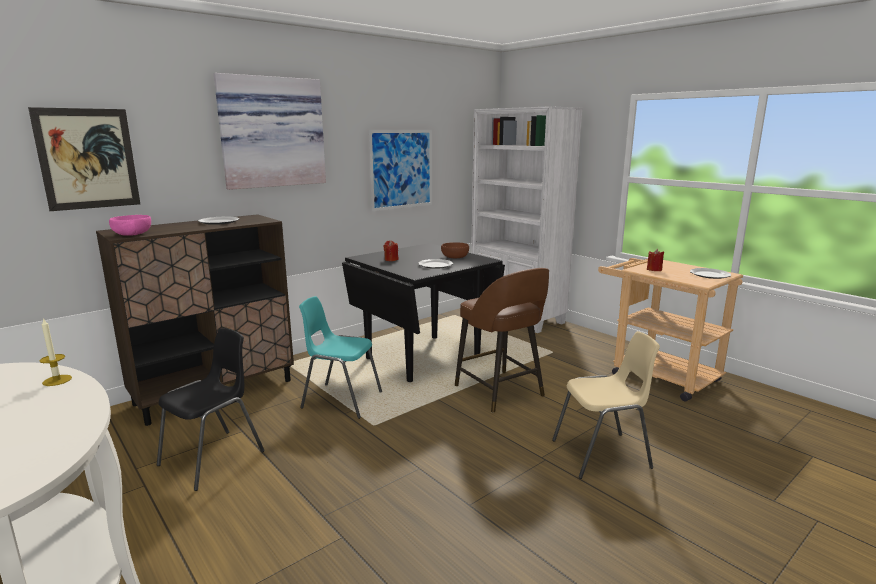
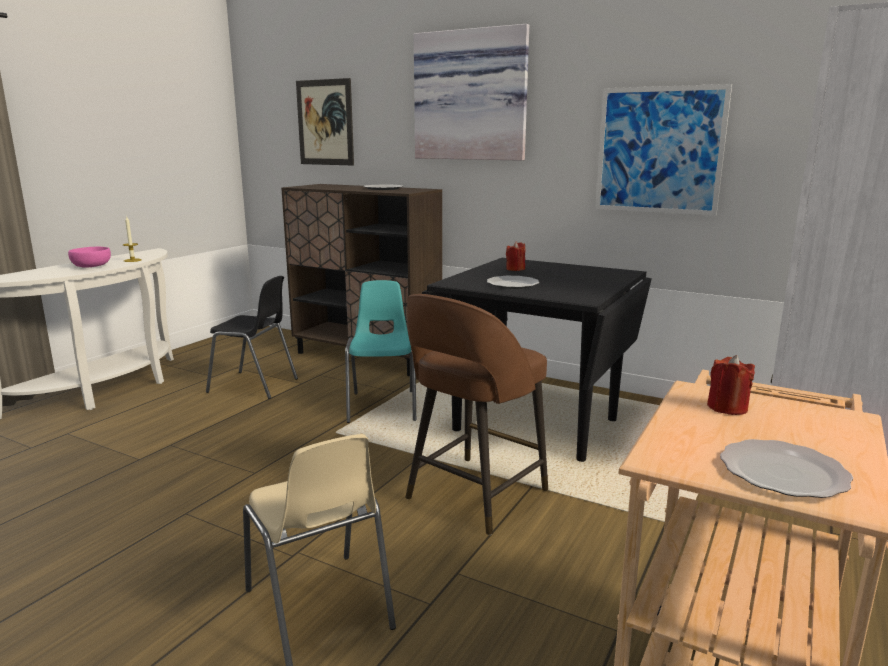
camera: 70 degrees right, 0 degrees up
(133, 234) = (308, 186): pink bowl -> pink bowl (92, 266)
(455, 257) = (573, 287): brown bowl -> none

